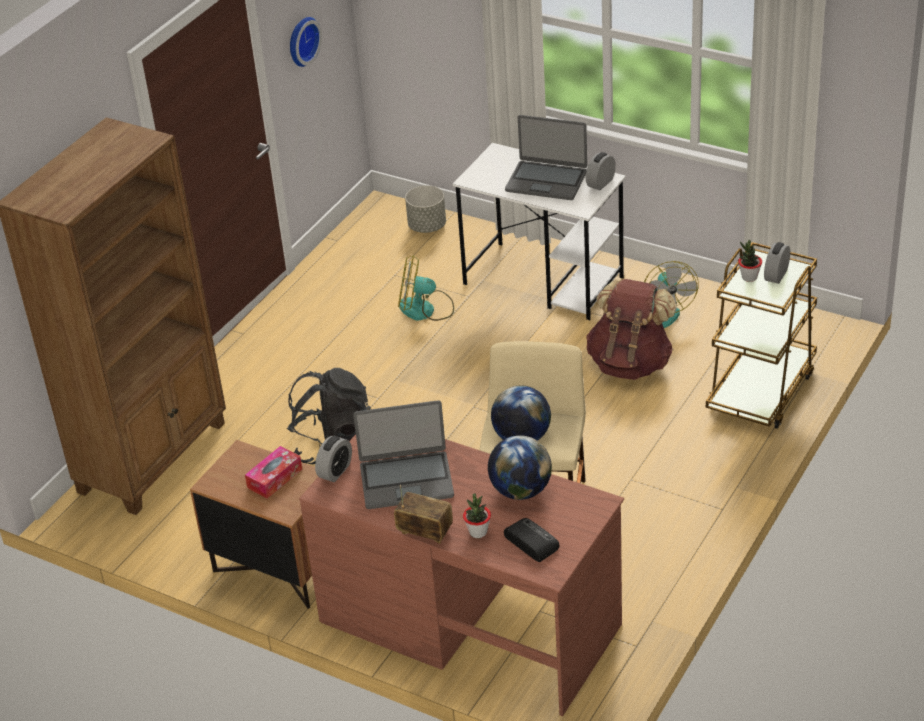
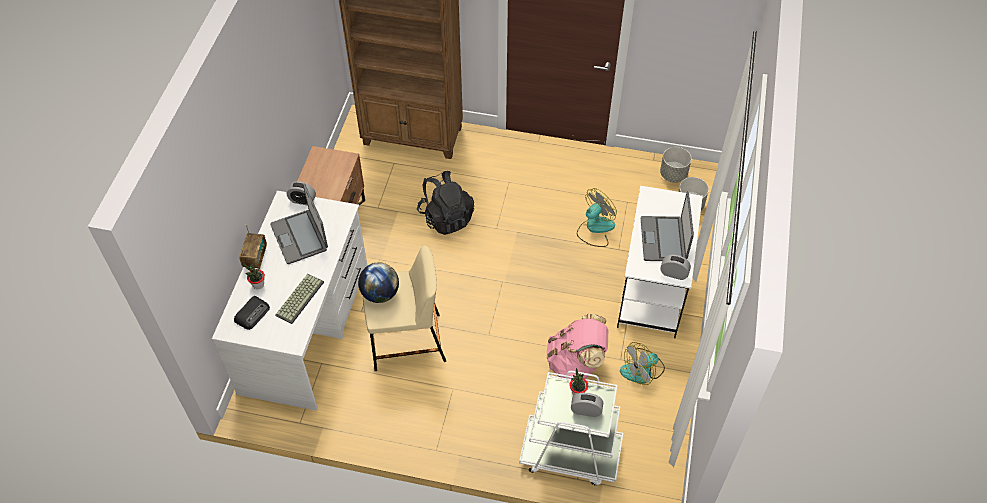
camera: 70 degrees right, 15 degrees up
(274, 478) = (327, 181): tissue box -> none
(301, 40) = (679, 35): wall clock -> none
(371, 229) = (673, 174): none -> grey planter
(425, 309) = (595, 229): fan -> fan turned 60 degrees clockwise
(469, 622) = (306, 328): brown desk -> white desk
(520, 490) = (299, 298): globe -> keyboard
(630, 363) = (576, 363): brown backpack -> pink backpack
(761, 391) = (570, 454): brown cart -> white cart

